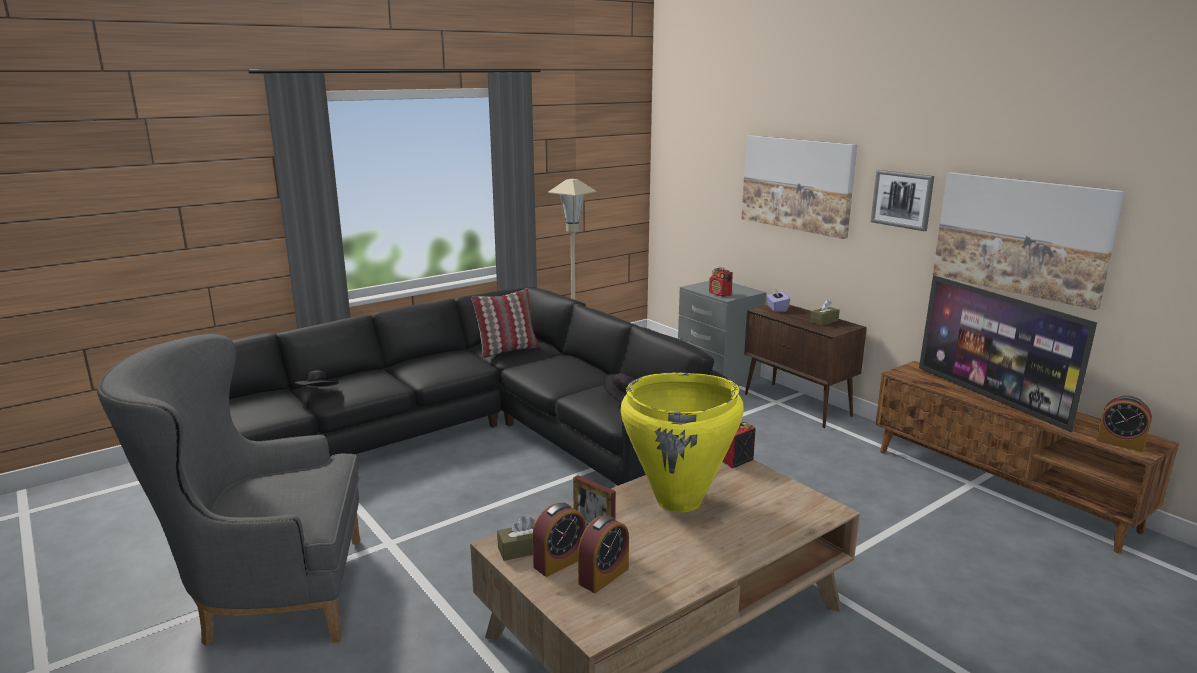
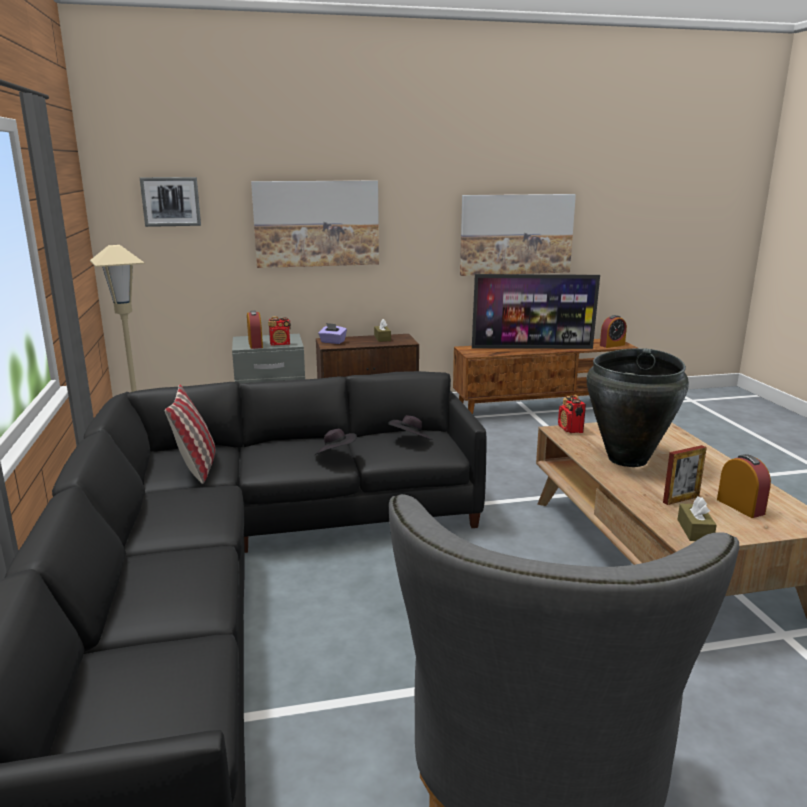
camera: 65 degrees left, 0 degrees up
(318, 393) = (172, 614): black hat -> black hat (335, 455)
(559, 561) = (717, 519): alarm clock -> alarm clock (255, 345)
(678, 500) = (627, 459): yellow vase -> black vase
(902, 199) = (424, 222): picture -> picture (171, 201)

